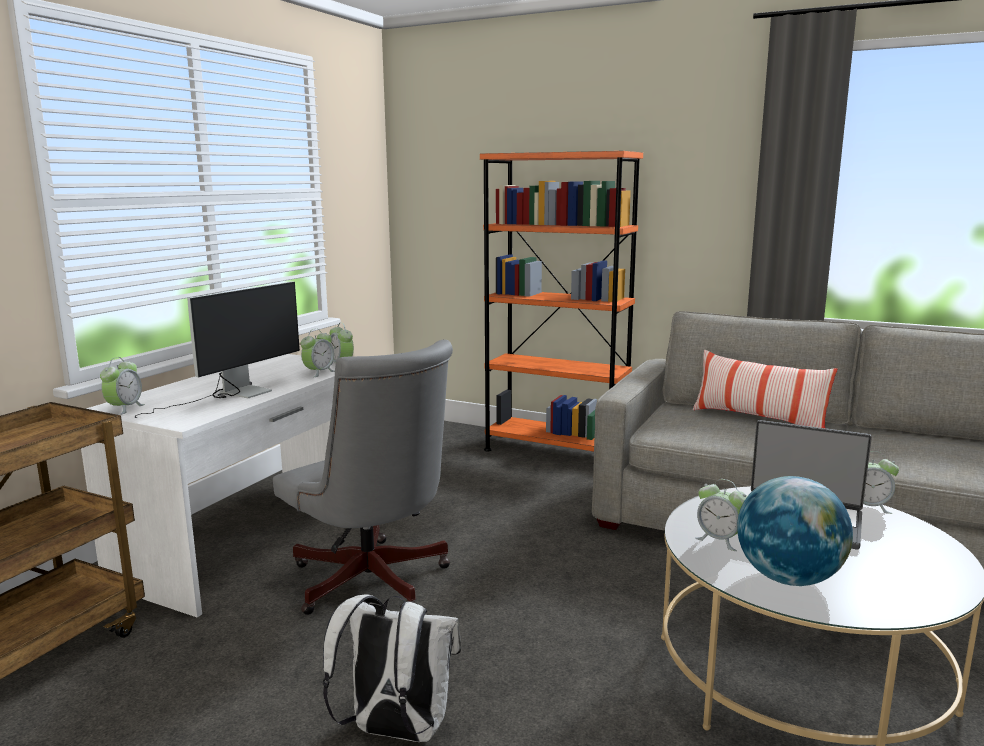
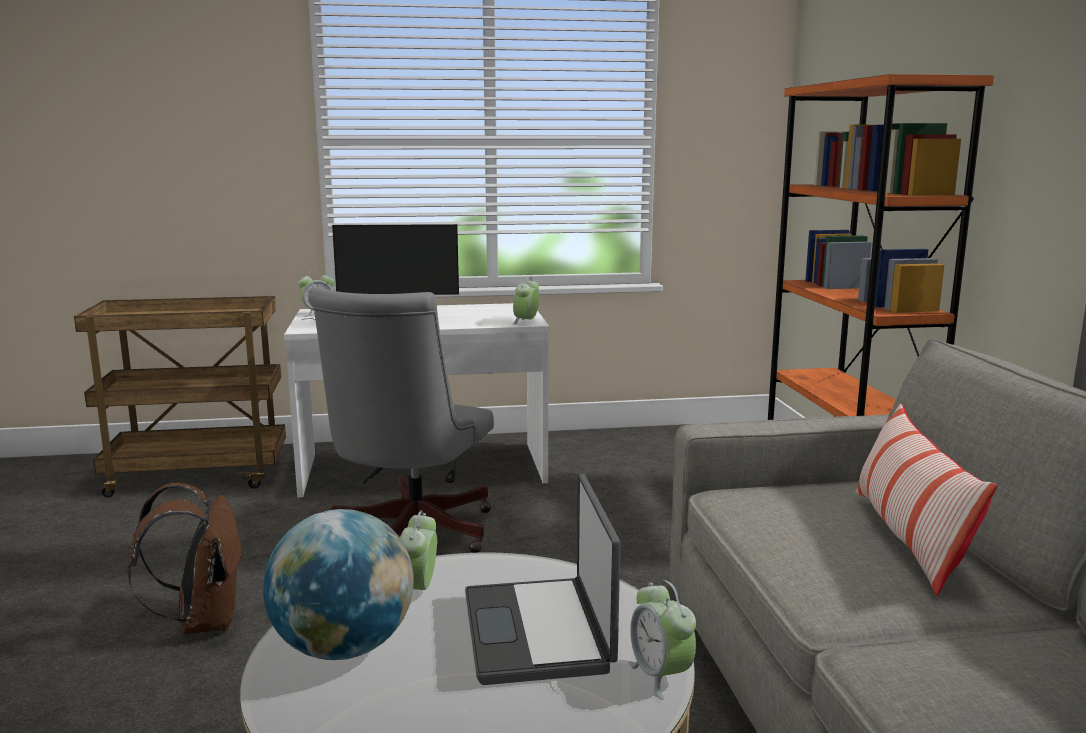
camera: 55 degrees right, 0 degrees up
(319, 373) = (489, 323): alarm clock -> none
(395, 731) = (203, 621): white backpack -> brown backpack

